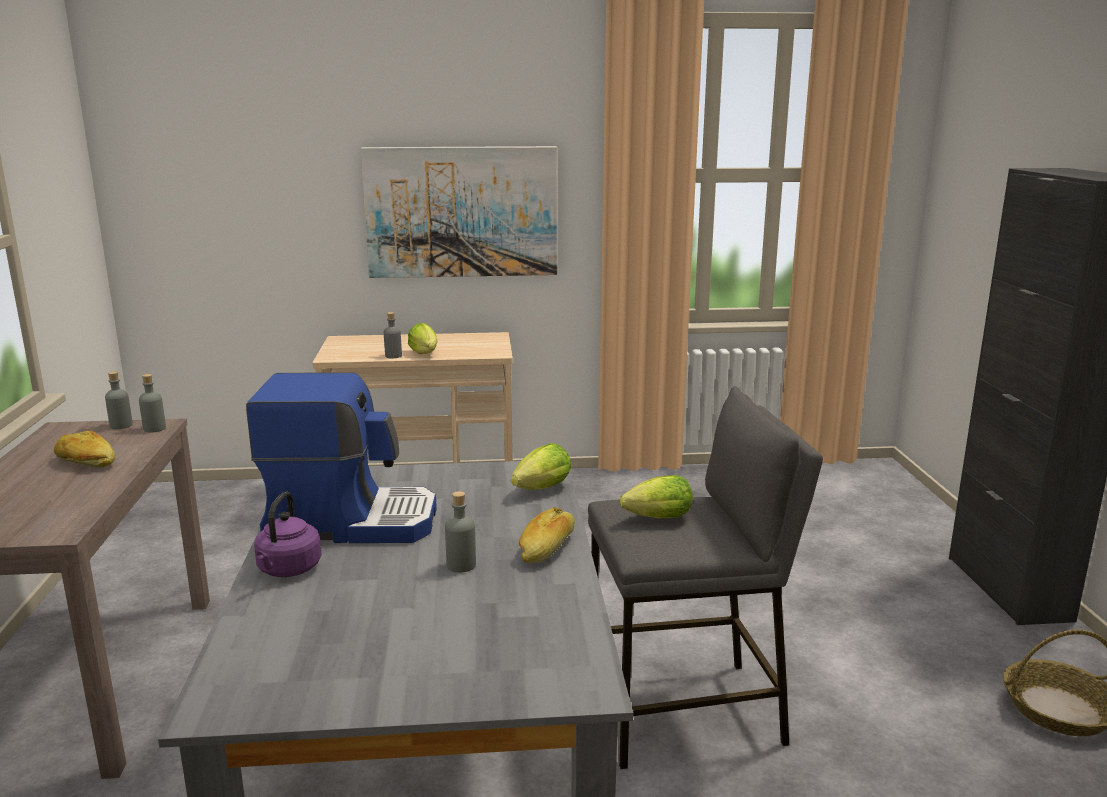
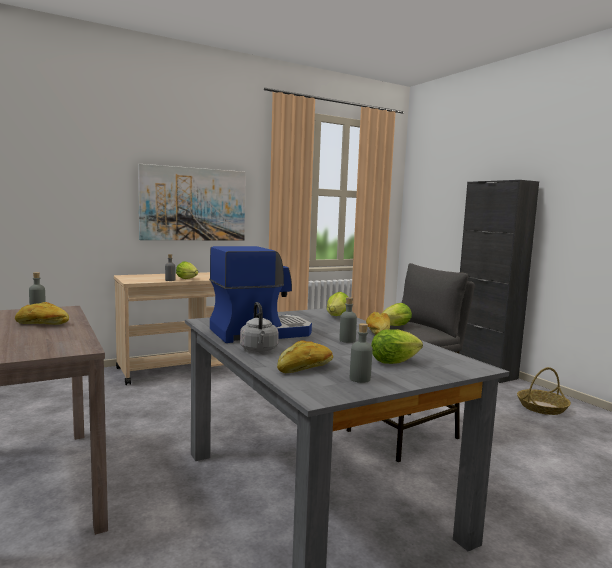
camera: 25 degrees left, 10 degrees down
(154, 428) = (65, 309): grey bottle -> grey bottle (360, 379)
(288, 570) = (259, 350): purple kettle -> grey kettle
(292, 631) = (306, 368): none -> bread
(460, 643) = (397, 362): none -> lettuce

